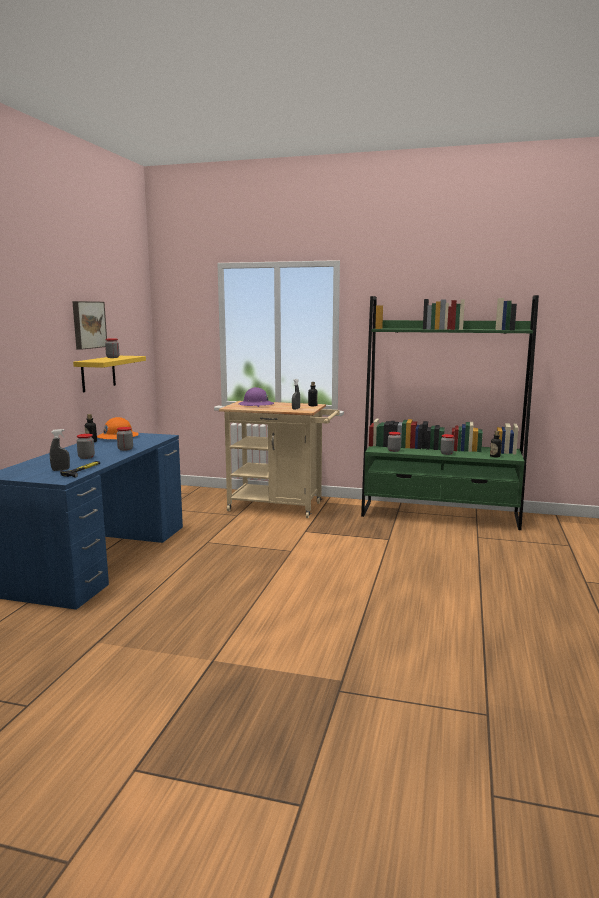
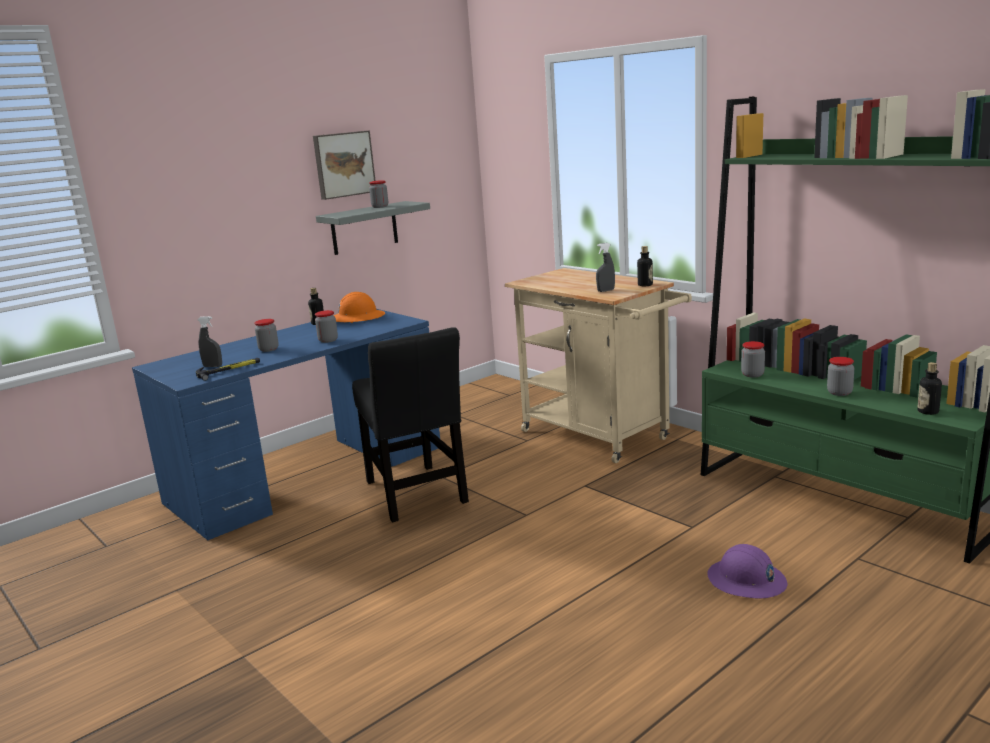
camera: 35 degrees right, 5 degrees up
(98, 373) = (364, 228): yellow shelf -> grey shelf
(204, 554) = (416, 495): none -> black chair
(256, 405) = (568, 278): purple hard hat -> purple hard hat (746, 581)

